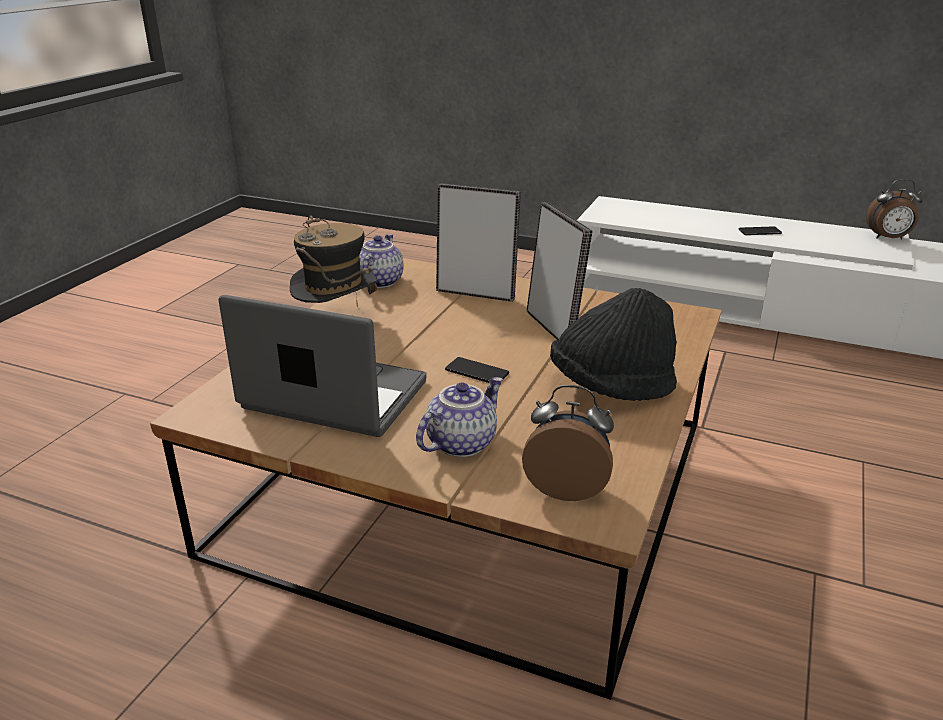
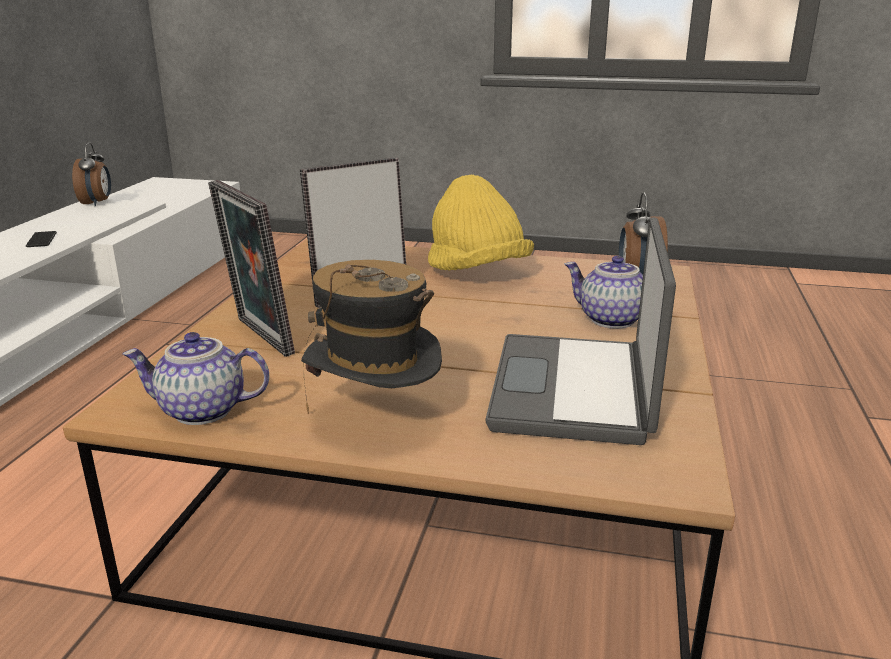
camera: 100 degrees left, 5 degrees down
(476, 293) = (258, 338): picture frame -> picture frame turned 45 degrees counterclockwise
(476, 372) = (475, 323): phone -> none
(611, 387) = (477, 272): black hat -> yellow hat

